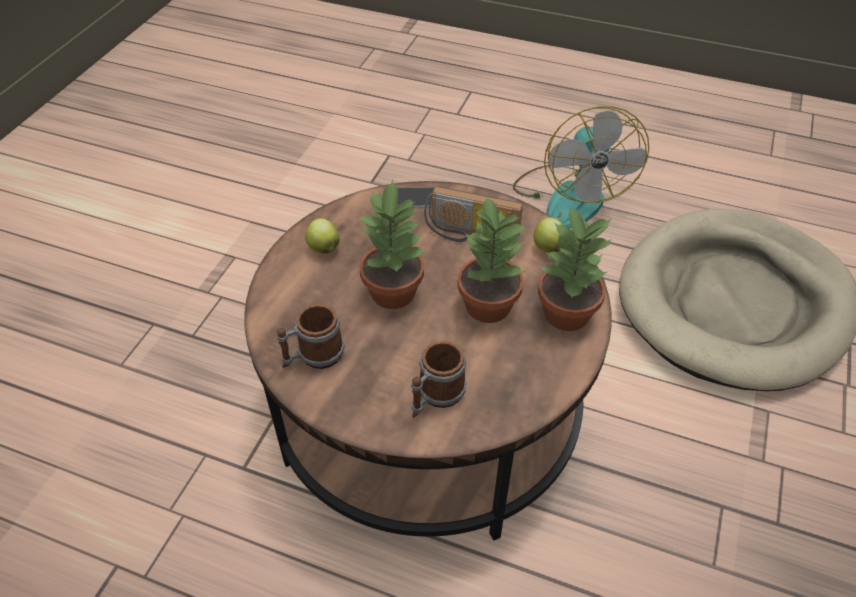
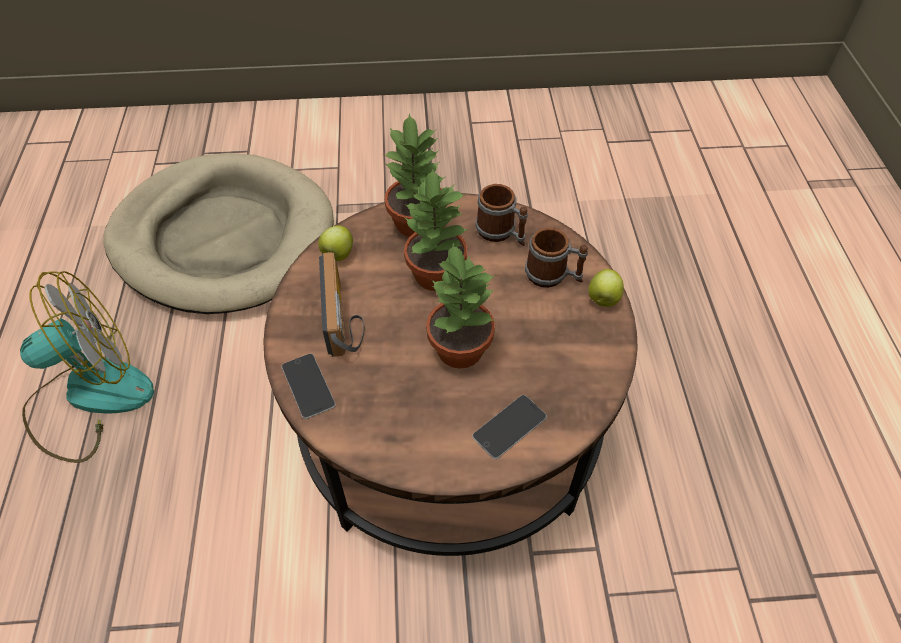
camera: 115 degrees left, 5 degrees up
(299, 295) = (509, 426): none -> phone
(313, 356) = (572, 377): mug -> mug (501, 233)
(323, 247) = (430, 439): apple -> apple (603, 299)

